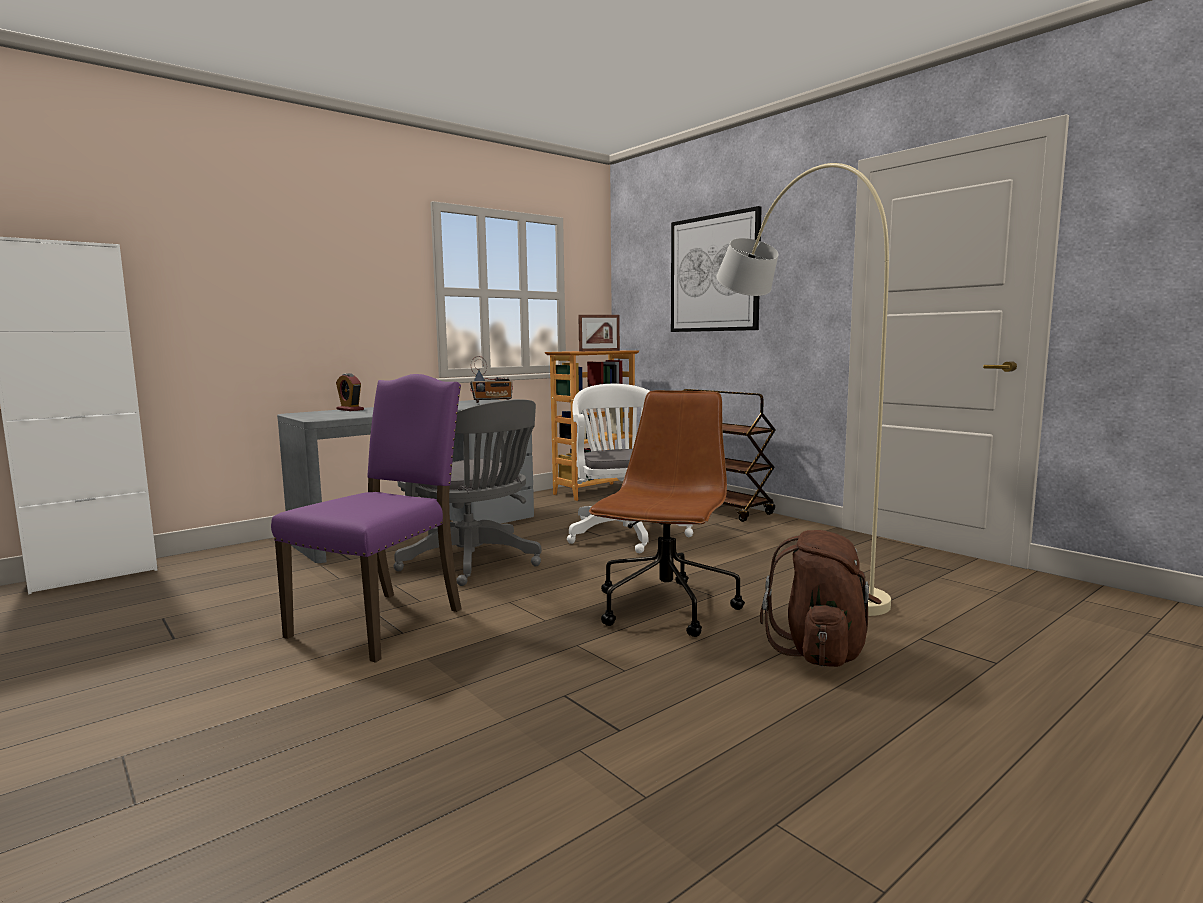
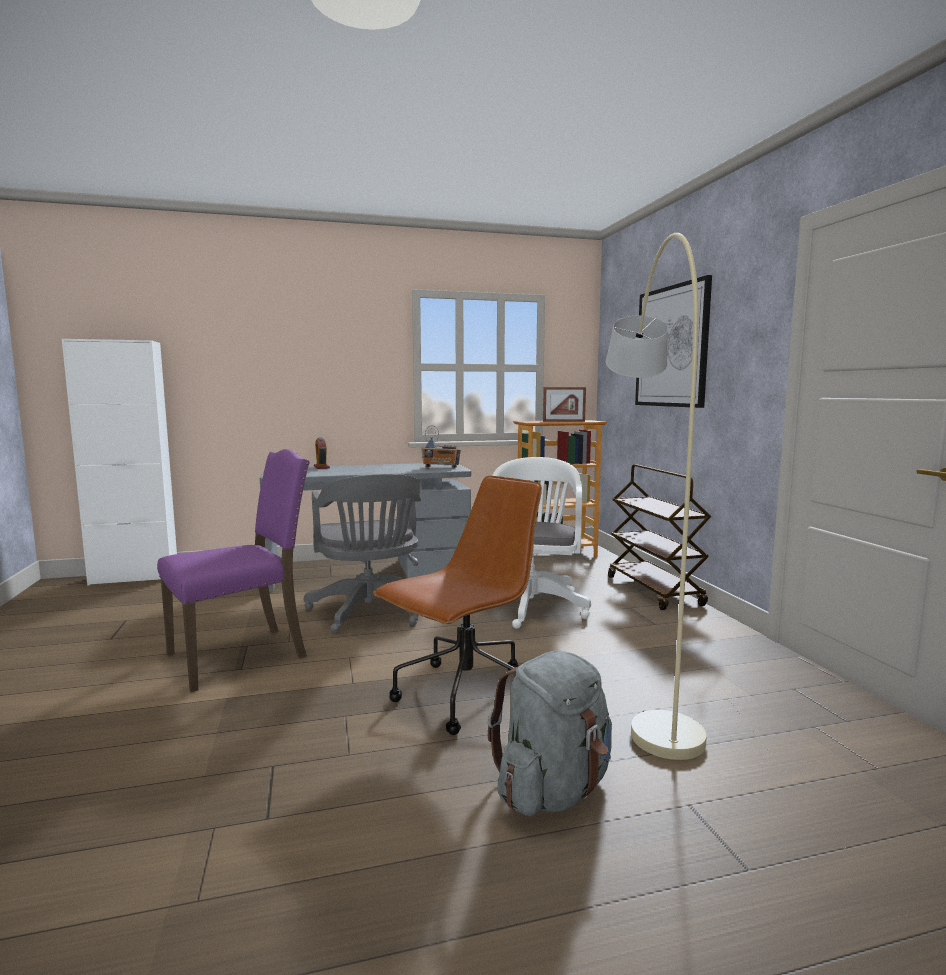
camera: 25 degrees right, 0 degrees up
(821, 652) = (553, 789): brown backpack -> grey backpack

